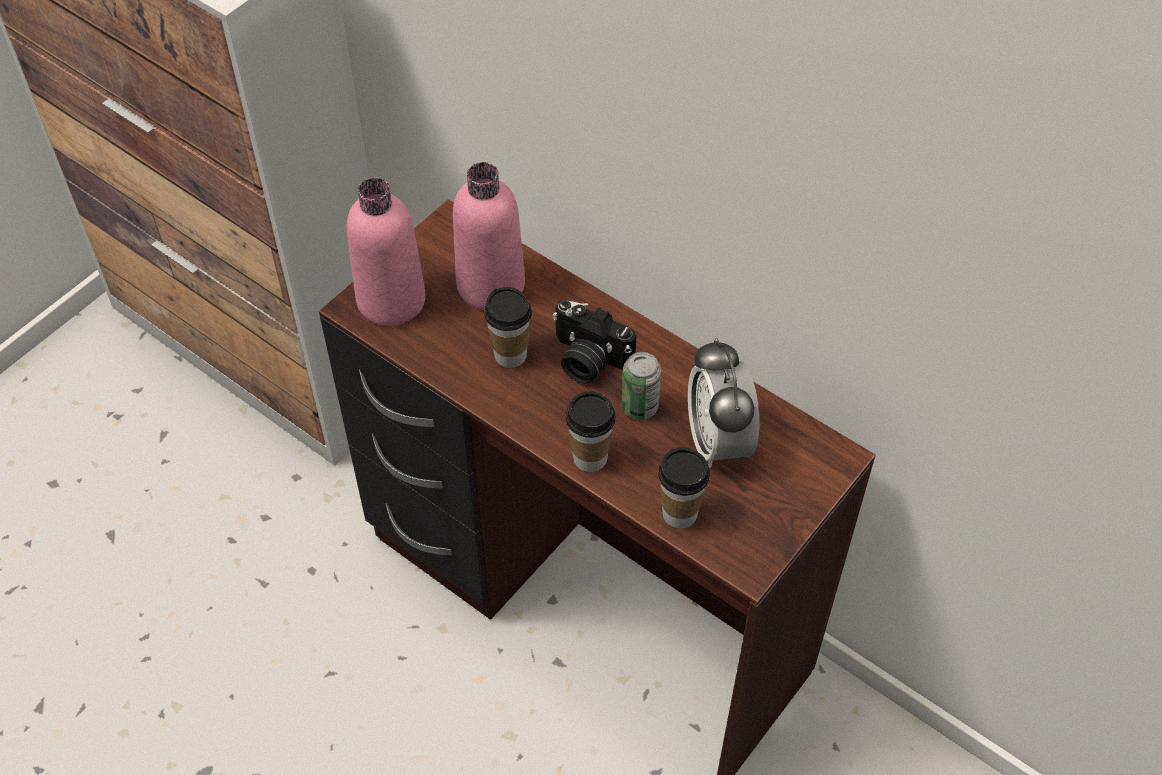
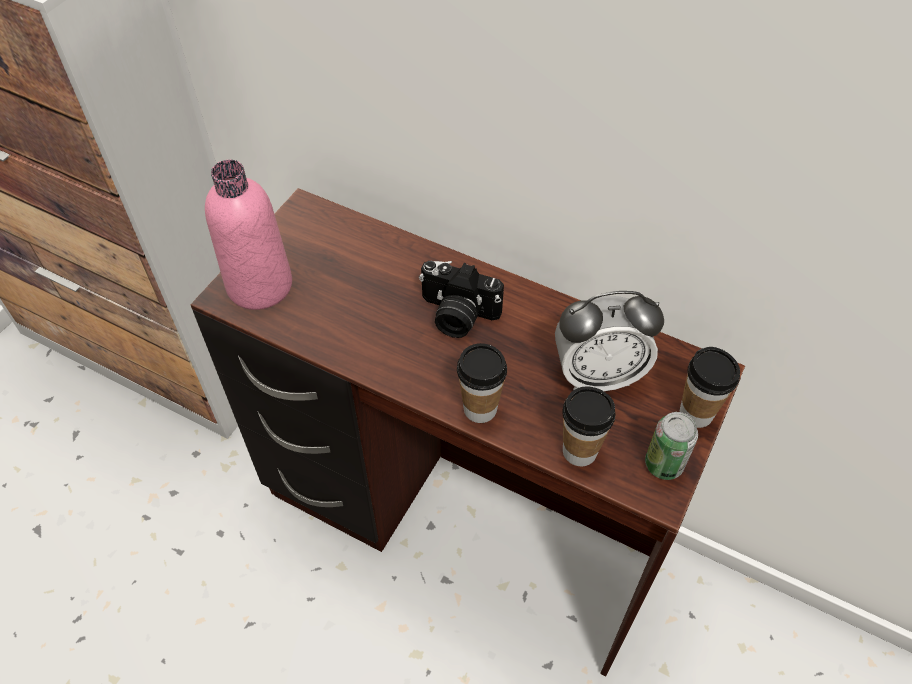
camera: 10 degrees left, 0 degrees up
(491, 285) = (352, 259): pink bottle -> none
(510, 355) = (383, 321): cup -> cup (696, 413)
(640, 407) = (516, 352): can -> can (663, 464)
(718, 441) = (598, 375): alarm clock -> alarm clock turned 75 degrees counterclockwise

